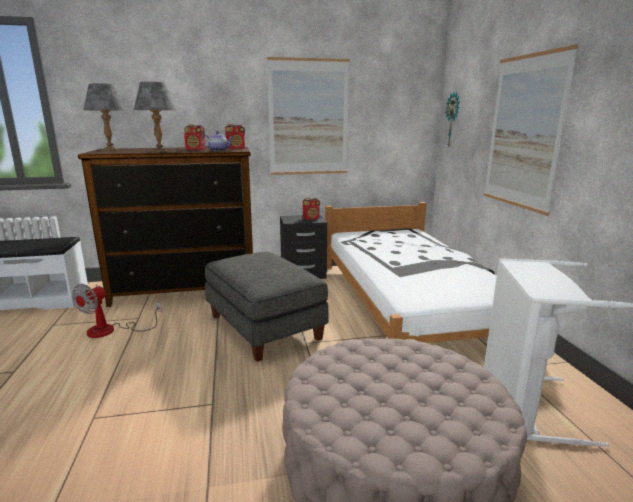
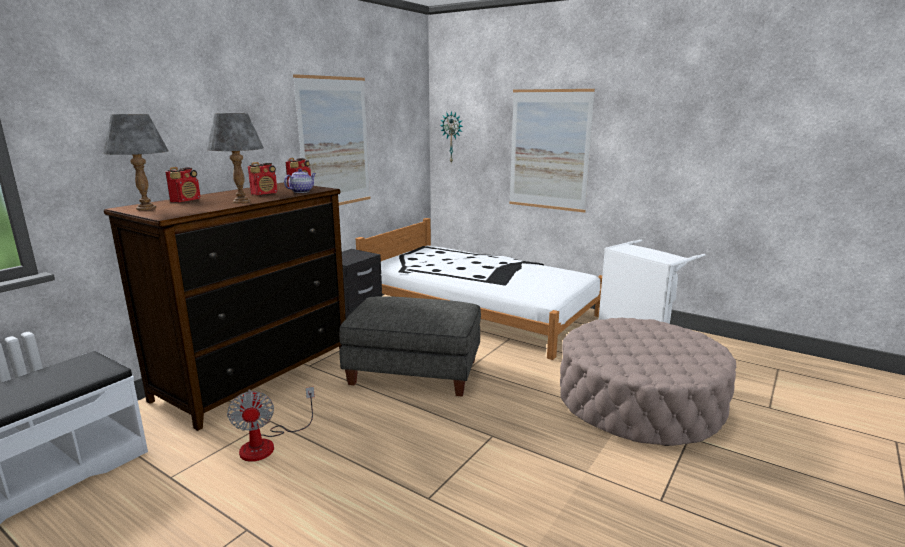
camera: 45 degrees left, 0 degrees up
(311, 218) = (357, 254): radio -> radio (186, 200)

